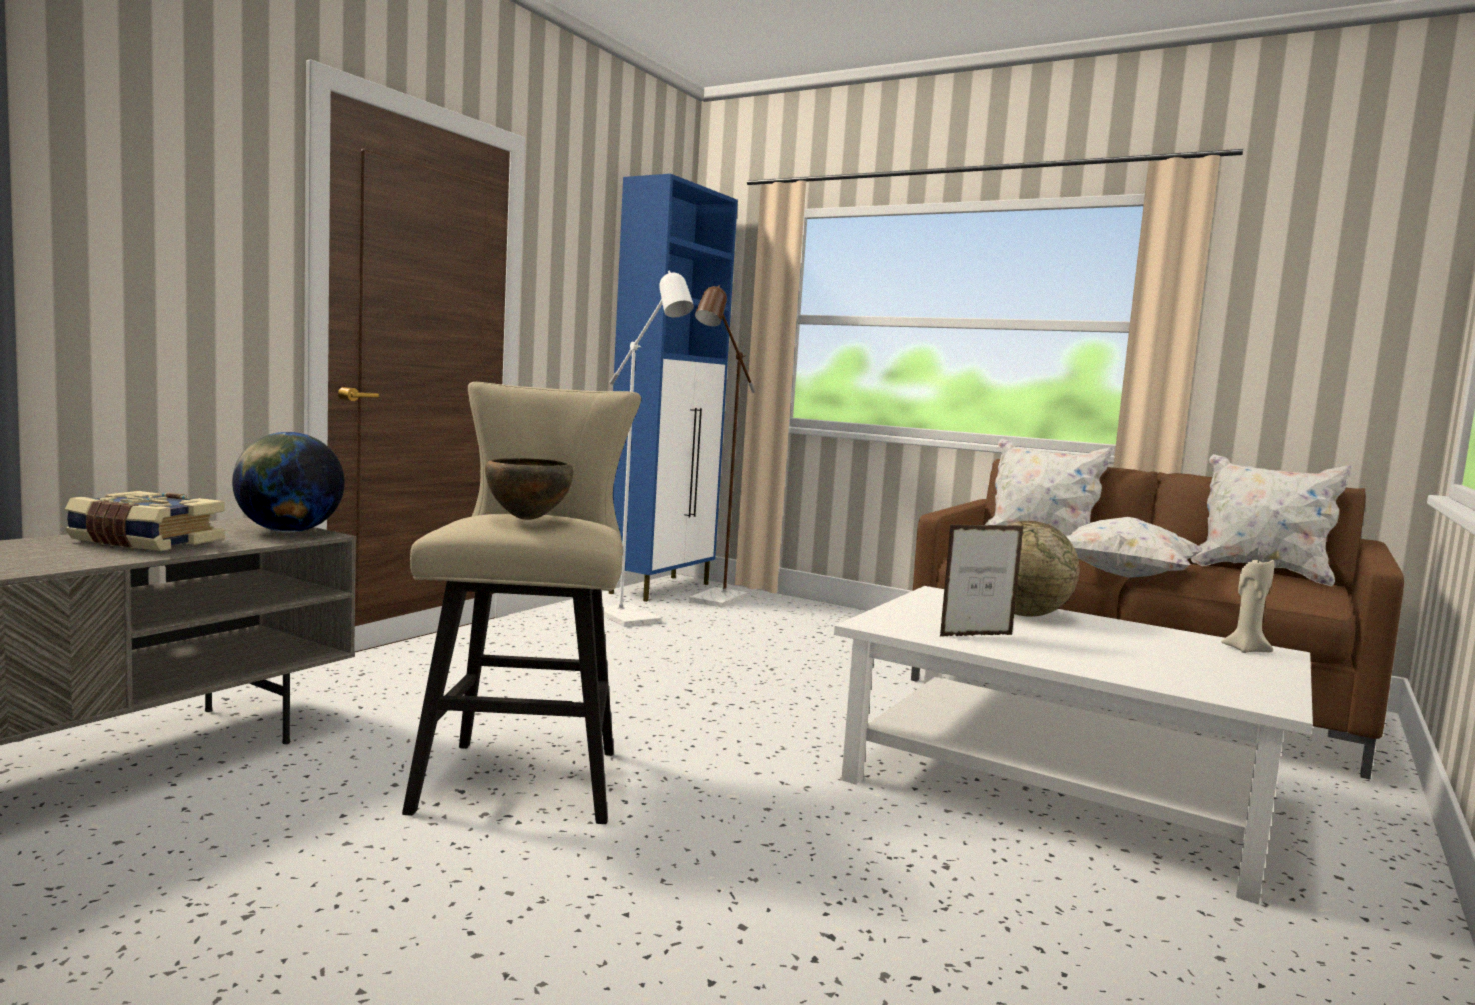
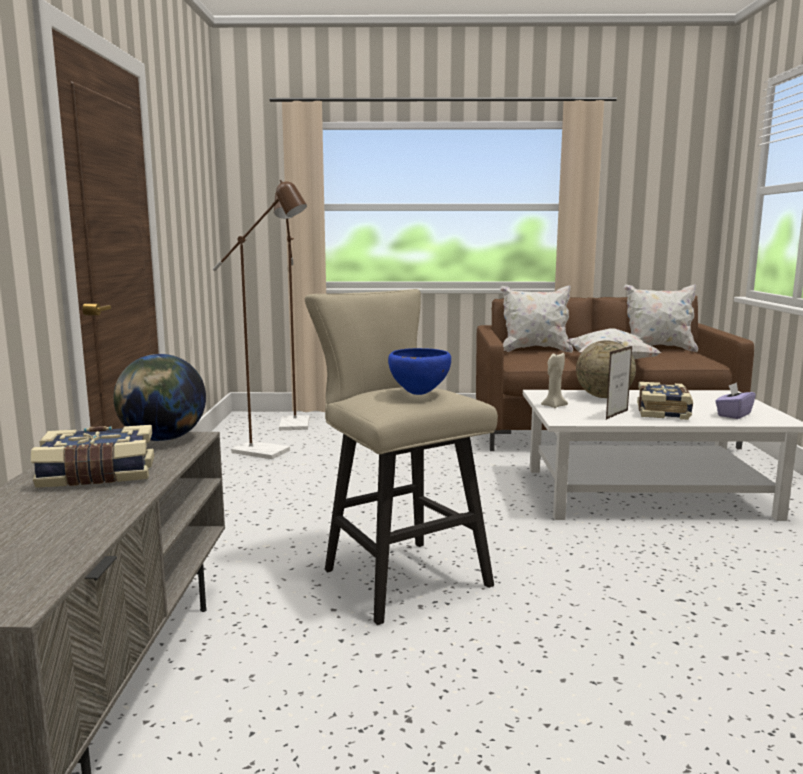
camera: 30 degrees left, 5 degrees up
(526, 519) = (419, 394): brown bowl -> blue bowl
(634, 620) = (269, 452): white floor lamp -> brown floor lamp
(661, 588) = (243, 424): blue cabinet -> none
(1068, 648) = (664, 412): none -> book
(1190, 676) = (733, 415): none -> purple tissue box
(1246, 650) = (718, 395): beige candle -> beige candle (553, 406)

